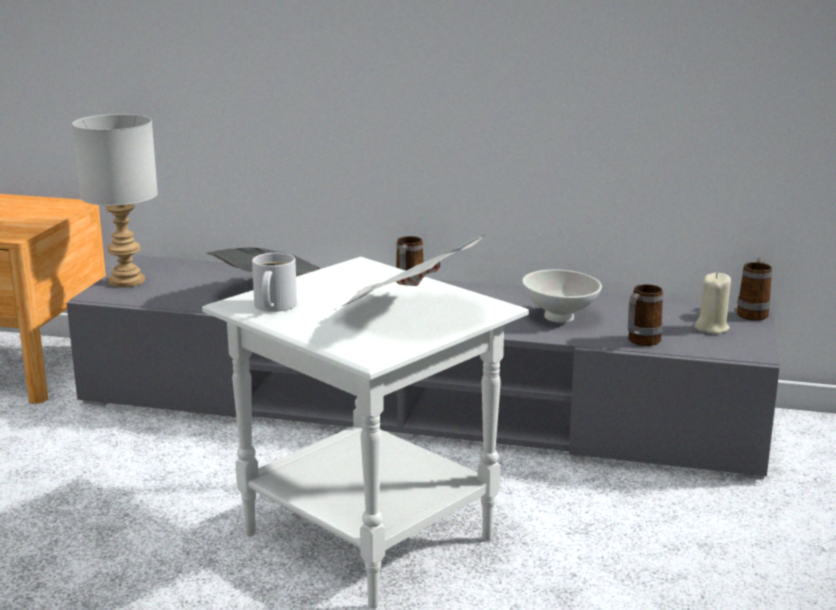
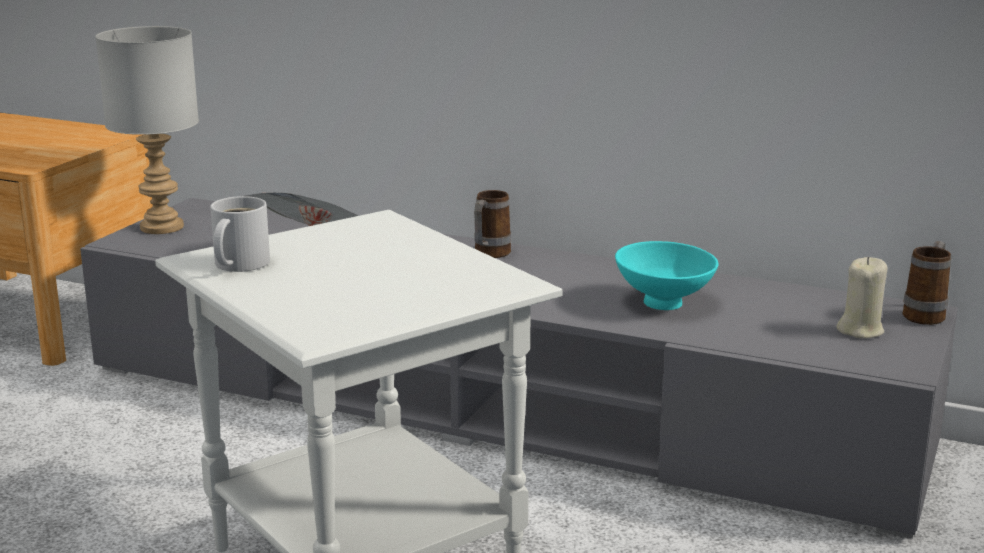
camera: 10 degrees right, 0 degrees up
(407, 313) = (398, 283): newspaper -> none
(561, 316) = (665, 302): white bowl -> turquoise bowl
(640, 342) = (755, 343): mug -> none

